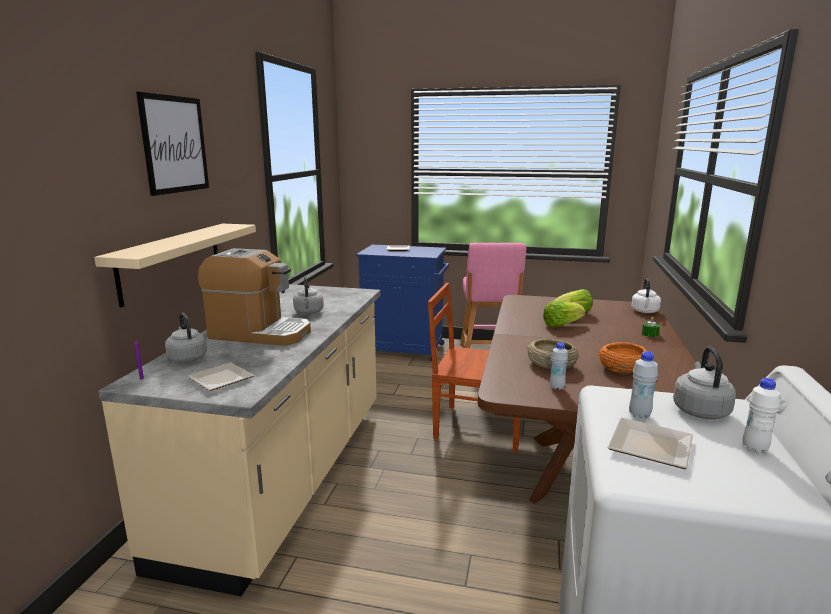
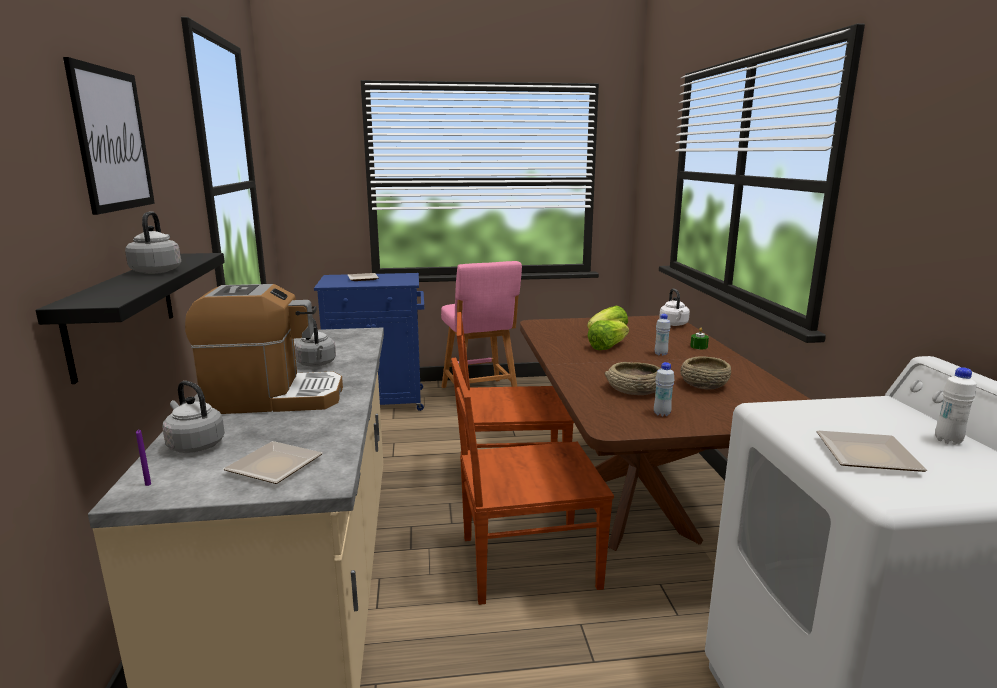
camera: 20 degrees left, 0 degrees up
(171, 261) = (123, 310): beige shelf -> black shelf
(452, 496) = (525, 562): none -> brown chair
(621, 368) = (704, 384): orange bowl -> beige bowl
(639, 415) = (822, 425): white bottle -> white bottle (660, 354)
(700, 410) = (865, 412): grey kettle -> grey kettle (157, 271)

